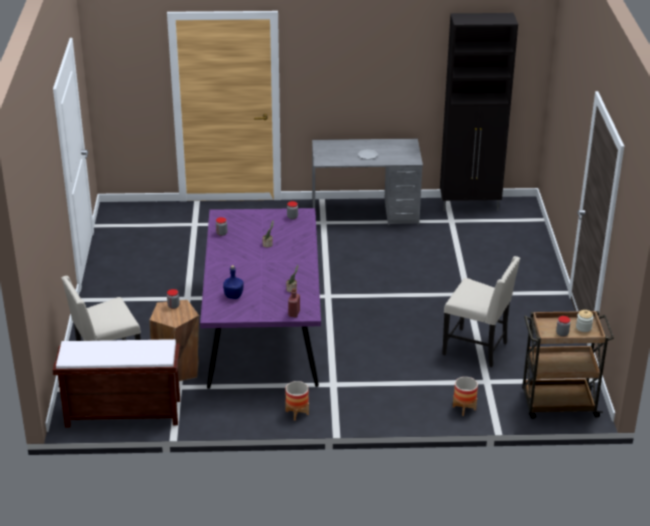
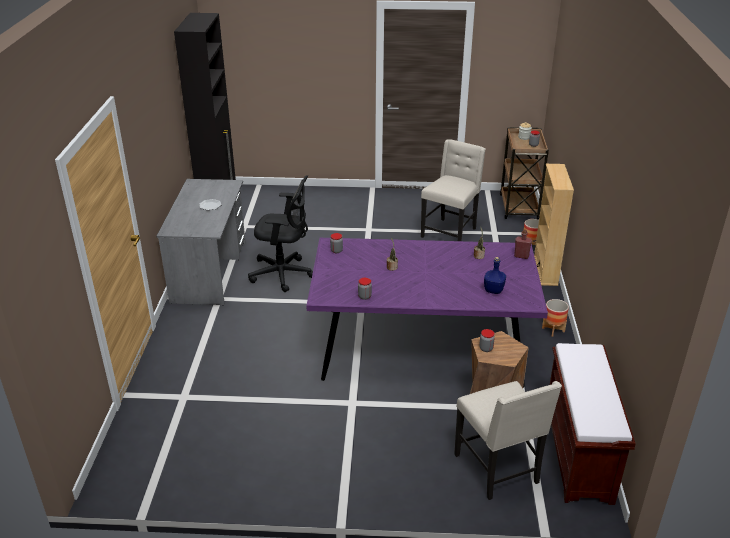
camera: 85 degrees left, 0 degrees up
(368, 251) = (284, 274): none -> black office chair
(410, 415) = (545, 270): none -> beige bookcase

